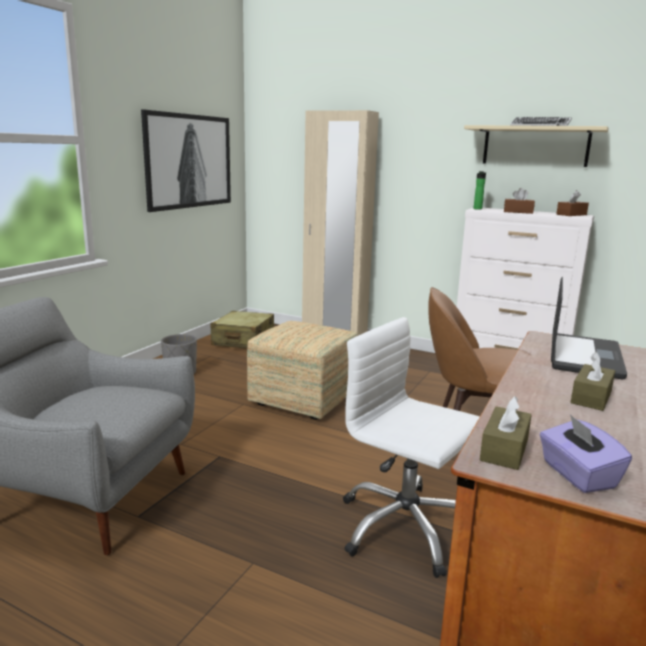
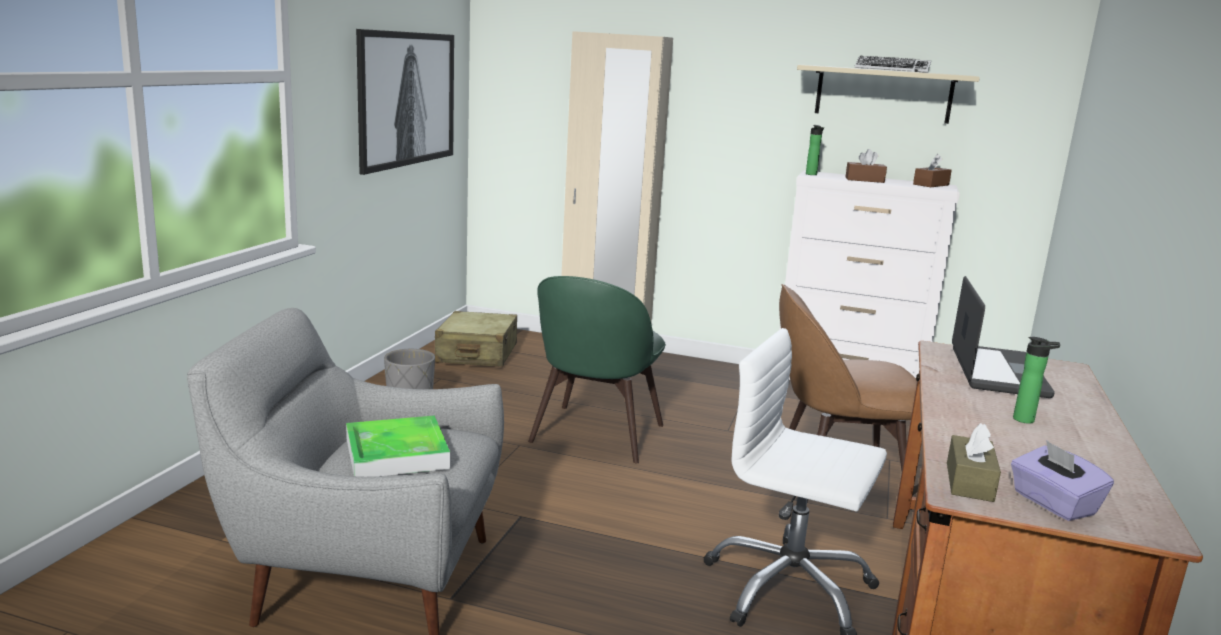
camera: 10 degrees left, 0 degrees up
(95, 404) = (396, 453): none -> tray
(301, 399) = (595, 436): ottoman -> green chair
(591, 397) = (1027, 420): brown tissue box -> bottle

